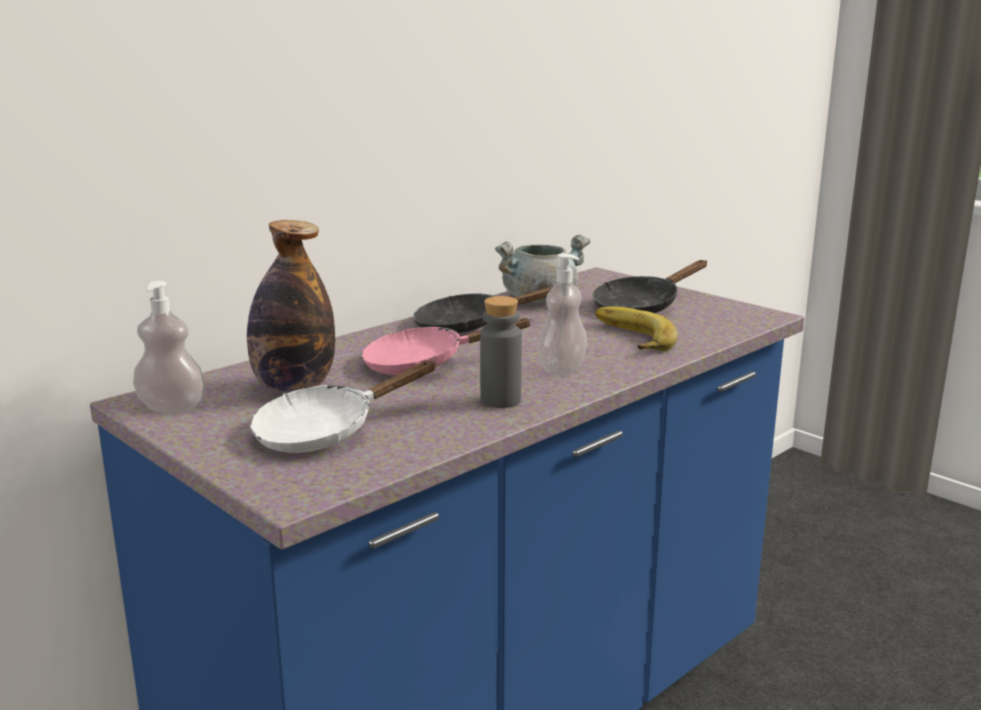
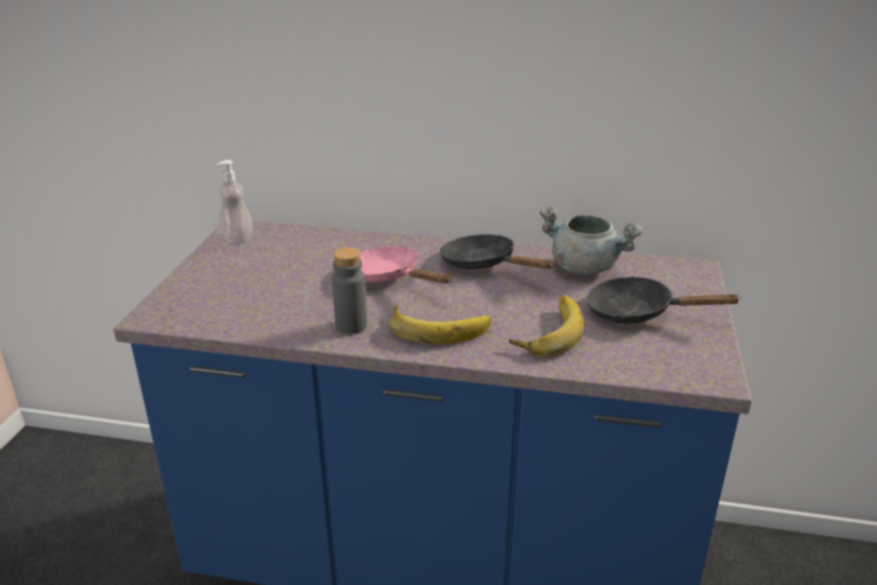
camera: 55 degrees right, 10 degrees up
(293, 388) = (300, 256): bottle -> none
(325, 431) = (244, 291): white frying pan -> none
(561, 369) = (438, 327): soap dispenser -> banana

